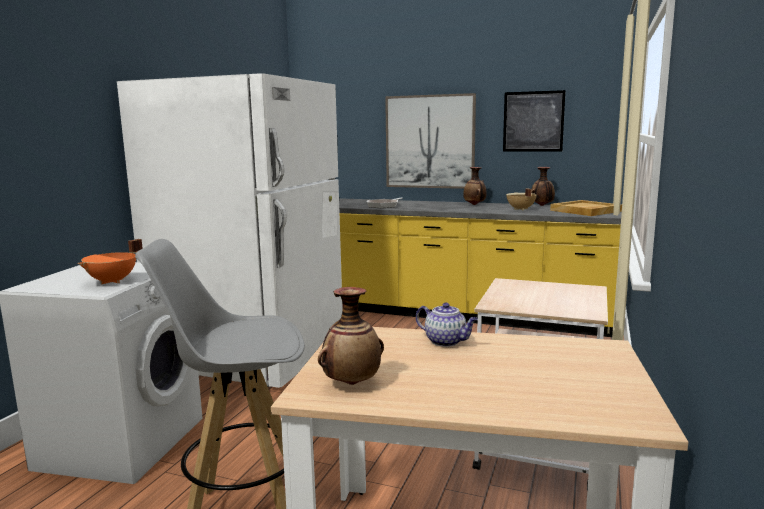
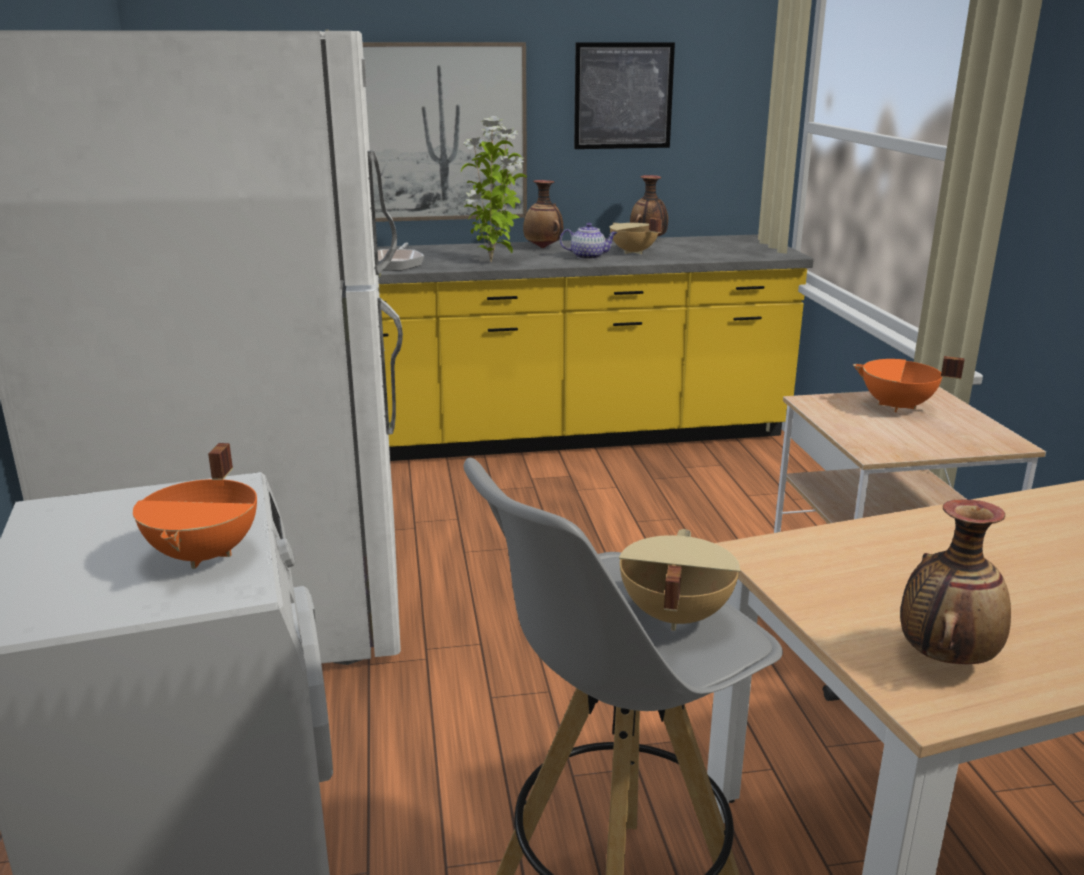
camera: 30 degrees left, 10 degrees up
(256, 340) = (673, 615): none -> beige cooking pot
(434, 208) = (493, 261): none -> potted plant
(446, 341) = (918, 537): teapot -> teapot (588, 257)
(554, 290) = (897, 407): none -> orange cooking pot
(585, 211) = (729, 248): beige tray -> none

